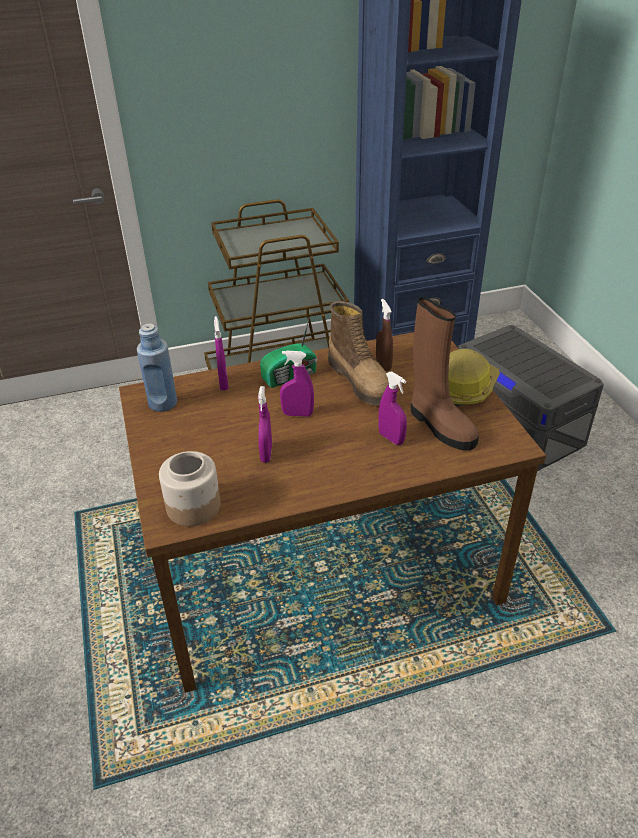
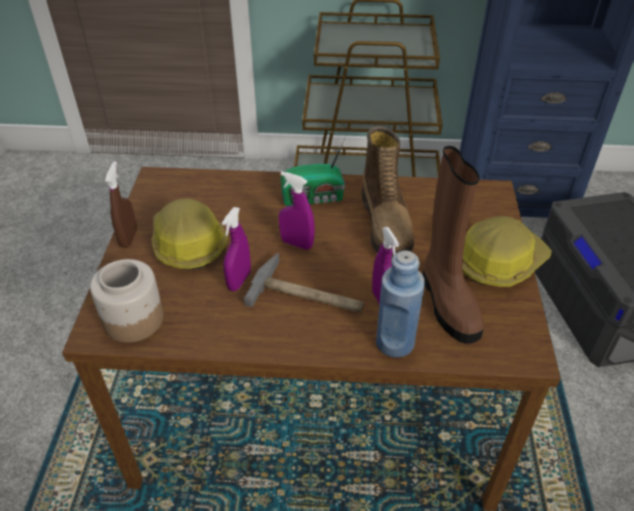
camera: 20 degrees right, 5 degrees up
(163, 403) = (171, 195): blue bottle -> blue bottle (395, 343)
(203, 437) = (187, 243): none -> hard hat
(223, 383) = (241, 188): purple spray bottle -> none
(329, 449) = (308, 294): none -> hammer
(383, 364) = (421, 210): brown spray bottle -> brown spray bottle (129, 238)

